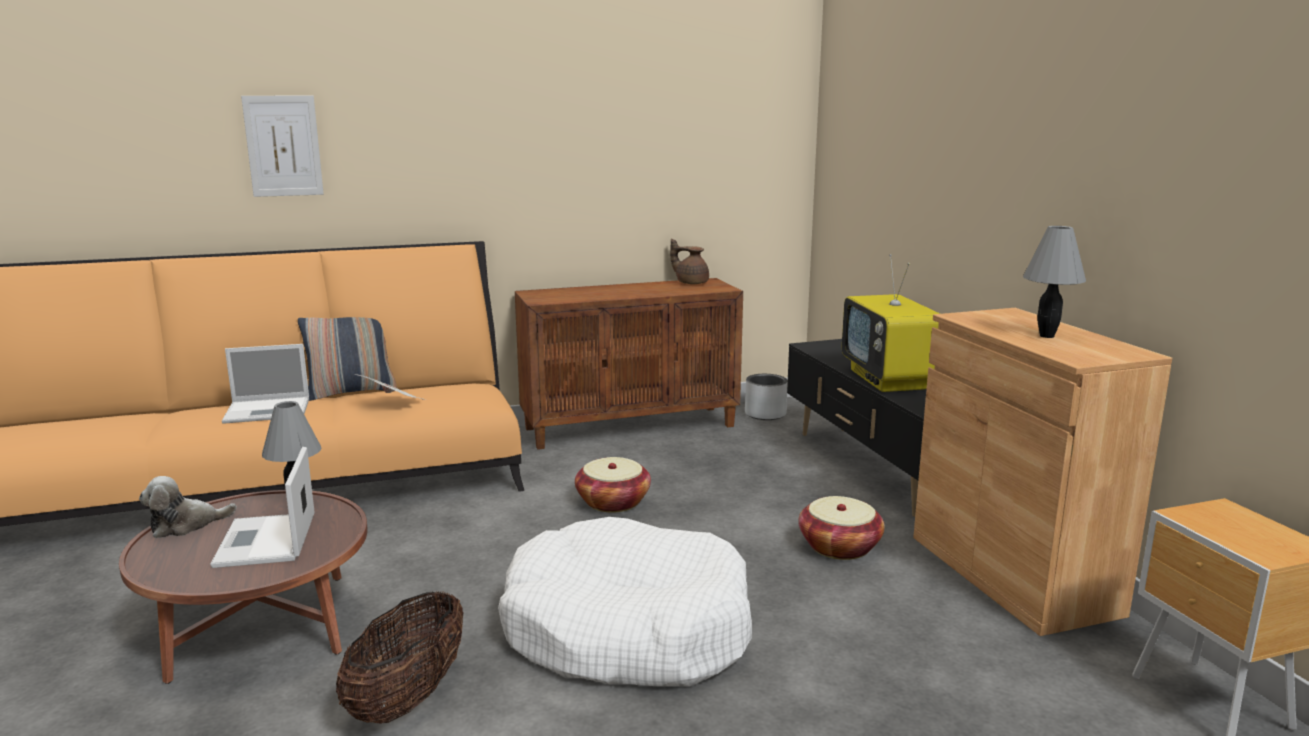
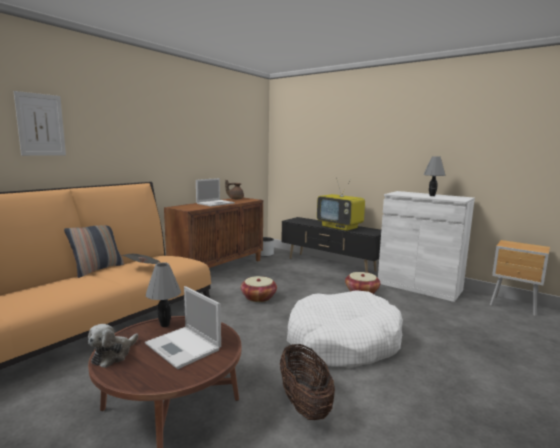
camera: 35 degrees left, 5 degrees down
(269, 410) = (70, 284): laptop -> laptop (216, 203)
(1012, 574) = (419, 286): brown cabinet -> white cabinet

